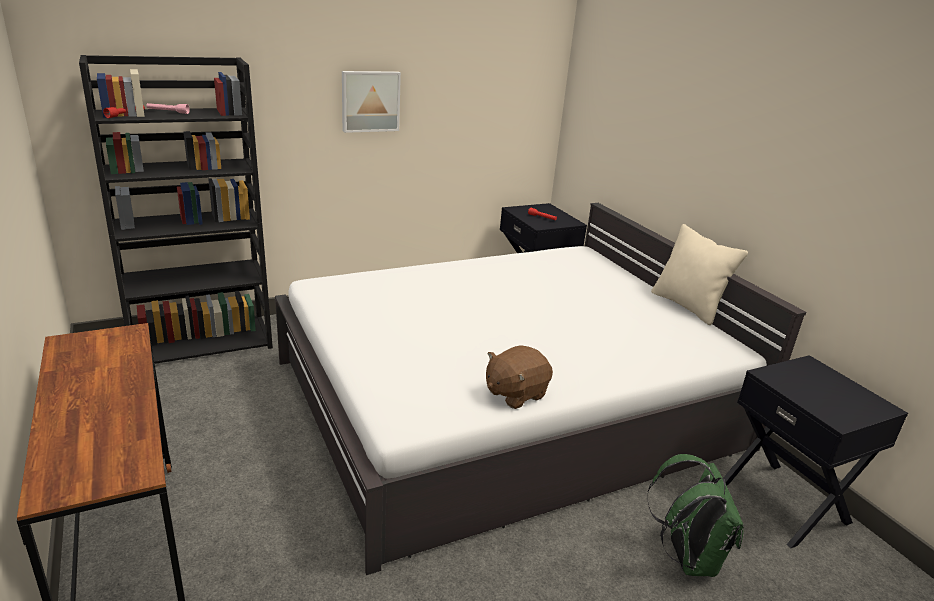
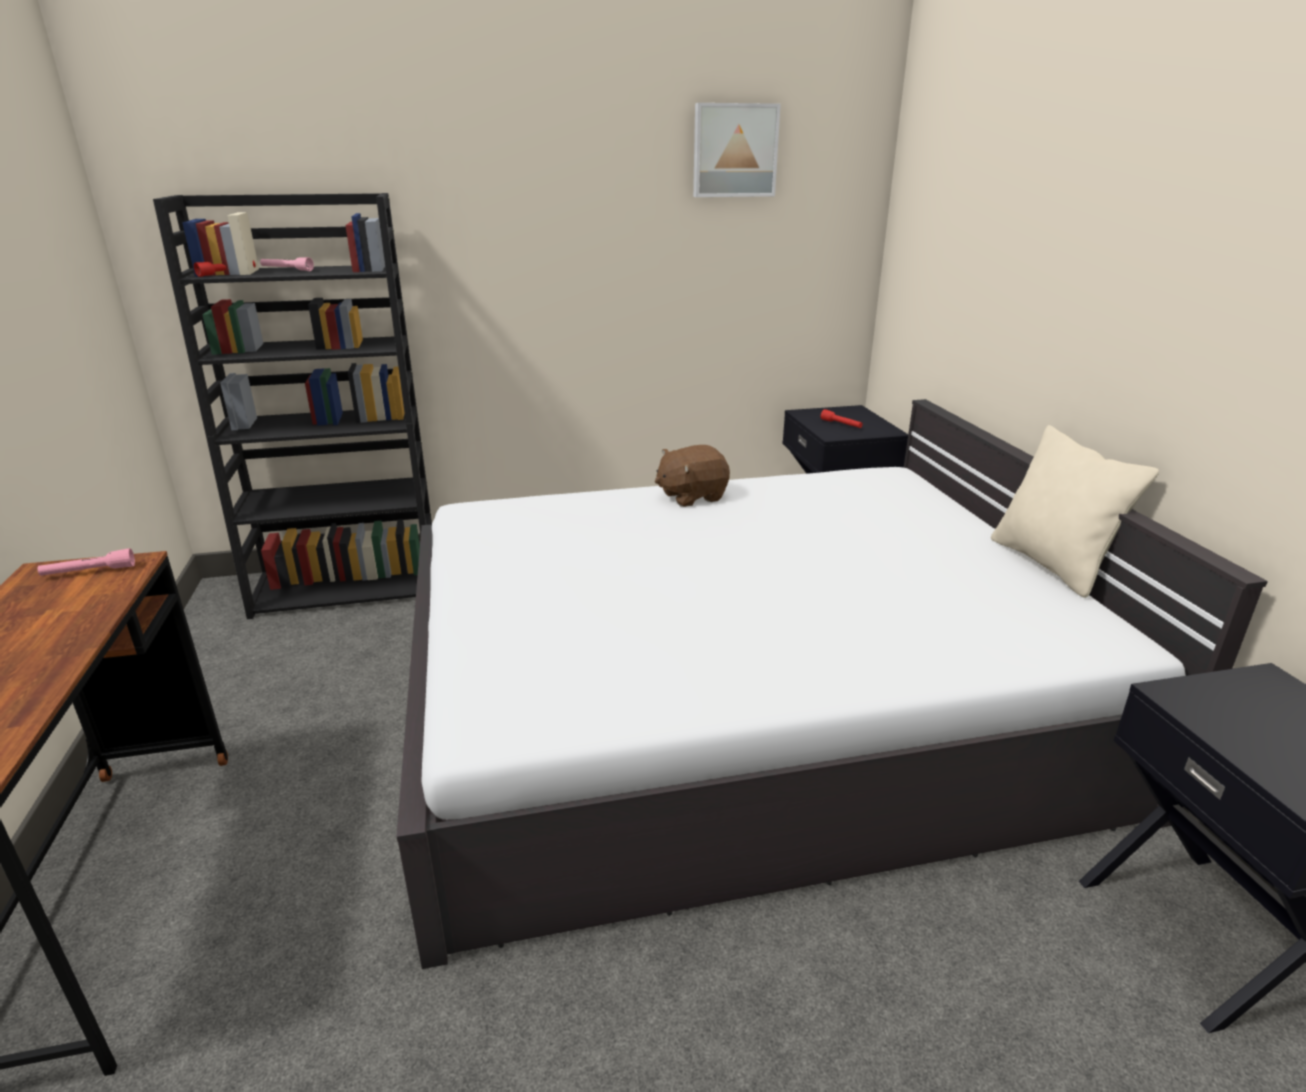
camera: 15 degrees right, 0 degrees up
(103, 340) = (89, 572): none -> pink flashlight
(370, 101) = (578, 253): picture -> picture (734, 151)
(515, 393) = (689, 694): brown plush toy -> brown plush toy (691, 496)
(686, 557) = (987, 1020): green backpack -> none

